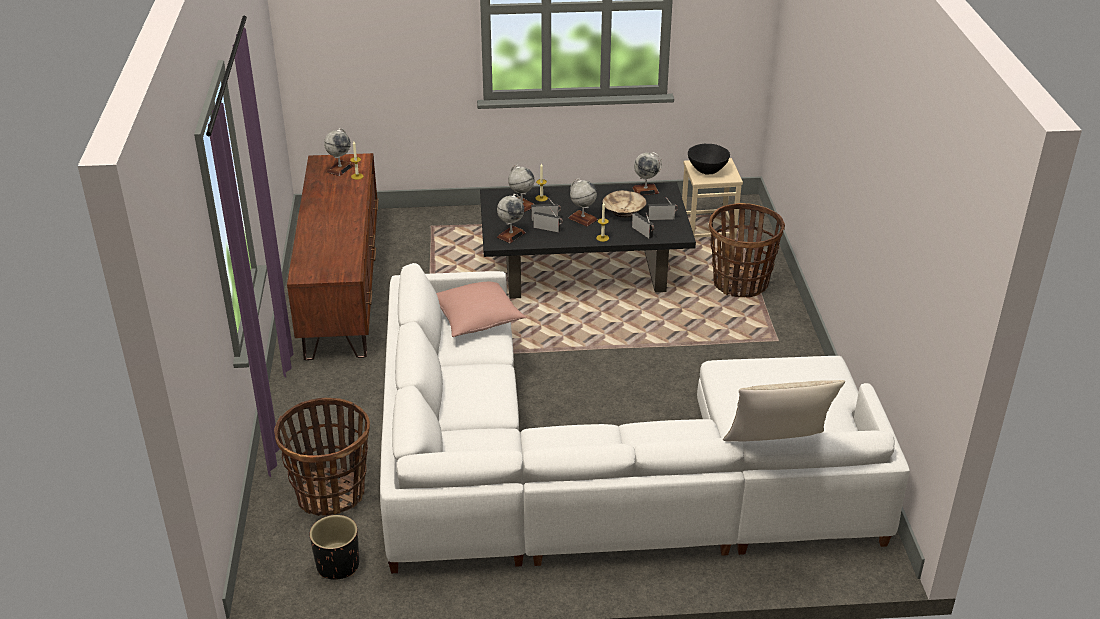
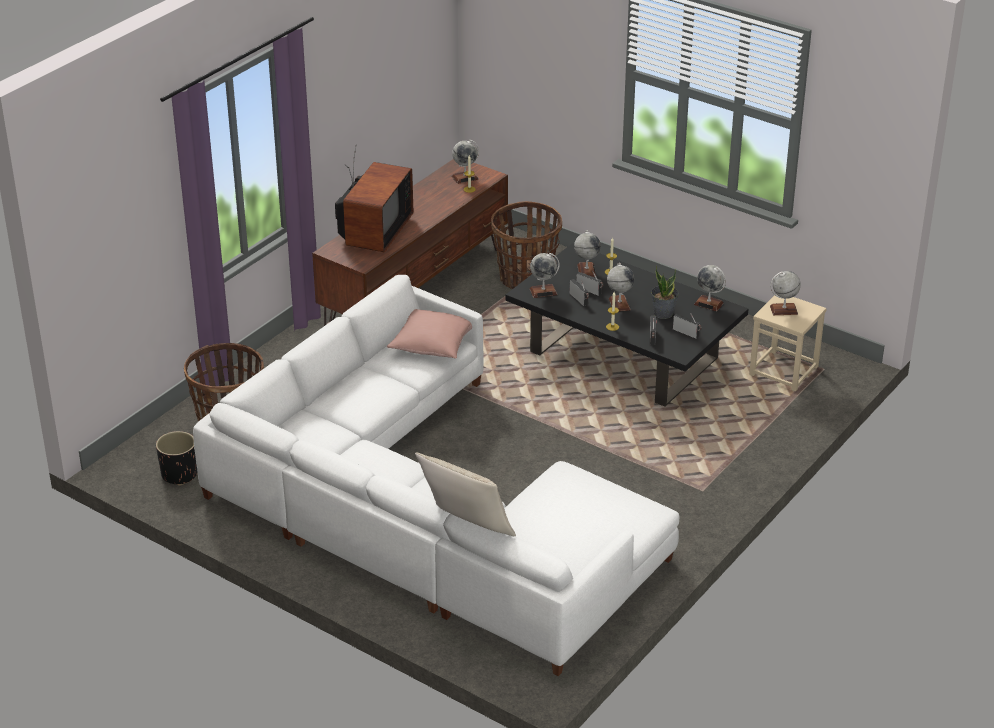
camera: 40 degrees right, 0 degrees up
(322, 244) = (373, 233): none -> television
(624, 211) = (663, 313): beige bowl -> potted plant
(707, 171) = (783, 310): black bowl -> globe
(740, 283) = (741, 431): basket -> basket (526, 279)

